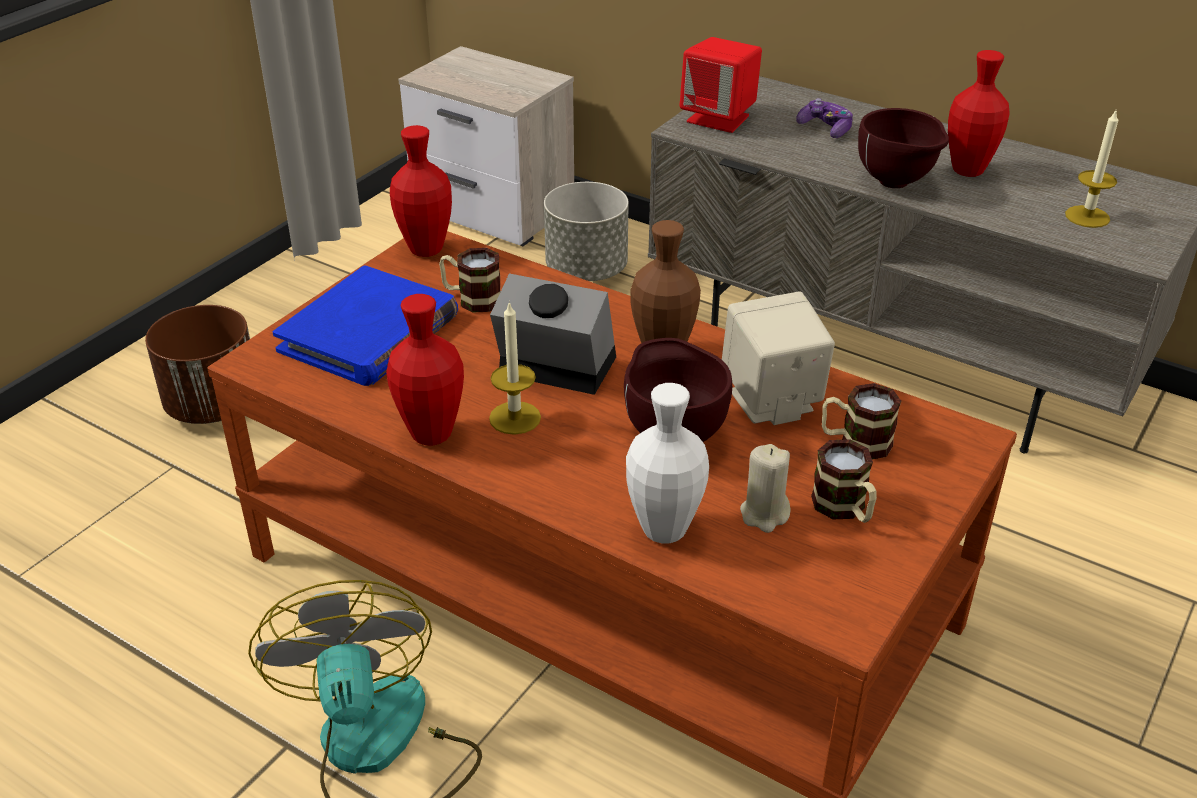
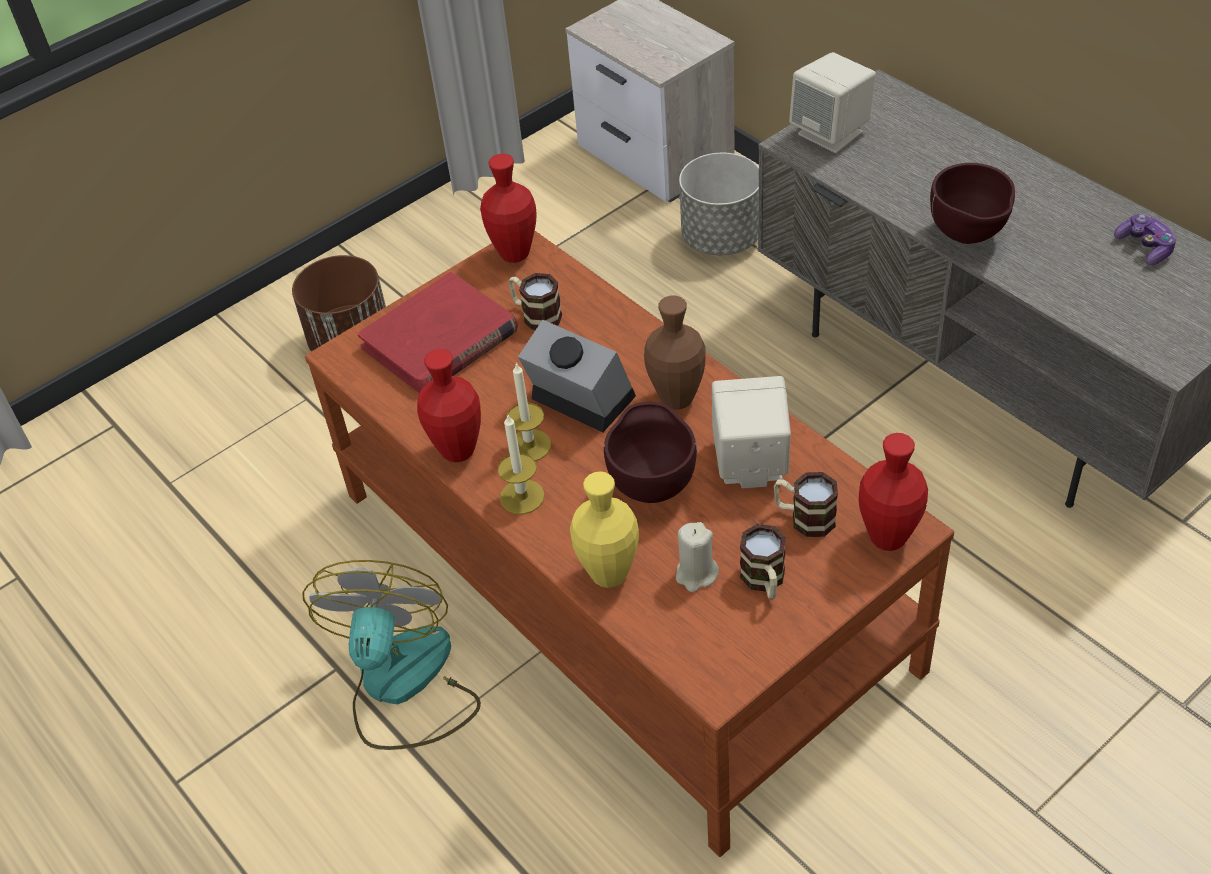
camera: 20 degrees right, 10 degrees up
(369, 333) = (440, 340): blue book -> red book
(664, 530) = (609, 575): white vase -> yellow vase
(719, 119) = (831, 133): red speaker -> beige speaker
(825, 128) = (931, 158): game controller -> game controller (1145, 247)
(967, 171) = (1049, 230): red vase -> red vase (888, 538)
(1087, 216) = (1140, 303): candle -> candle (522, 497)

